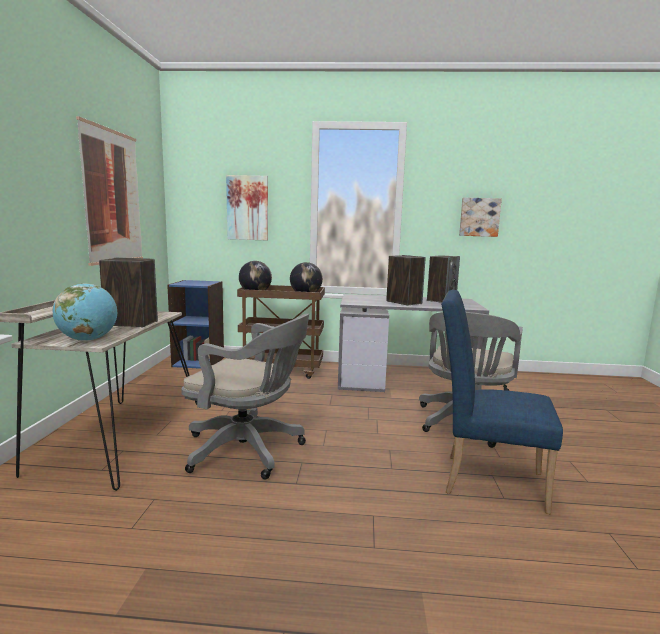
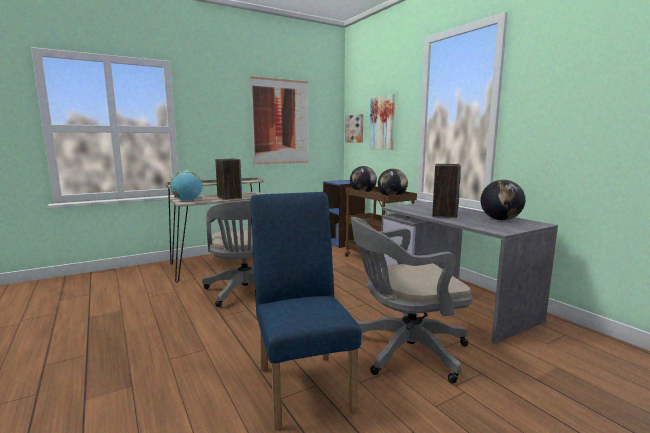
camera: 55 degrees right, 0 degrees up
(441, 300) = (500, 219): speaker -> globe
(479, 217) = (594, 114): picture -> picture (355, 128)

